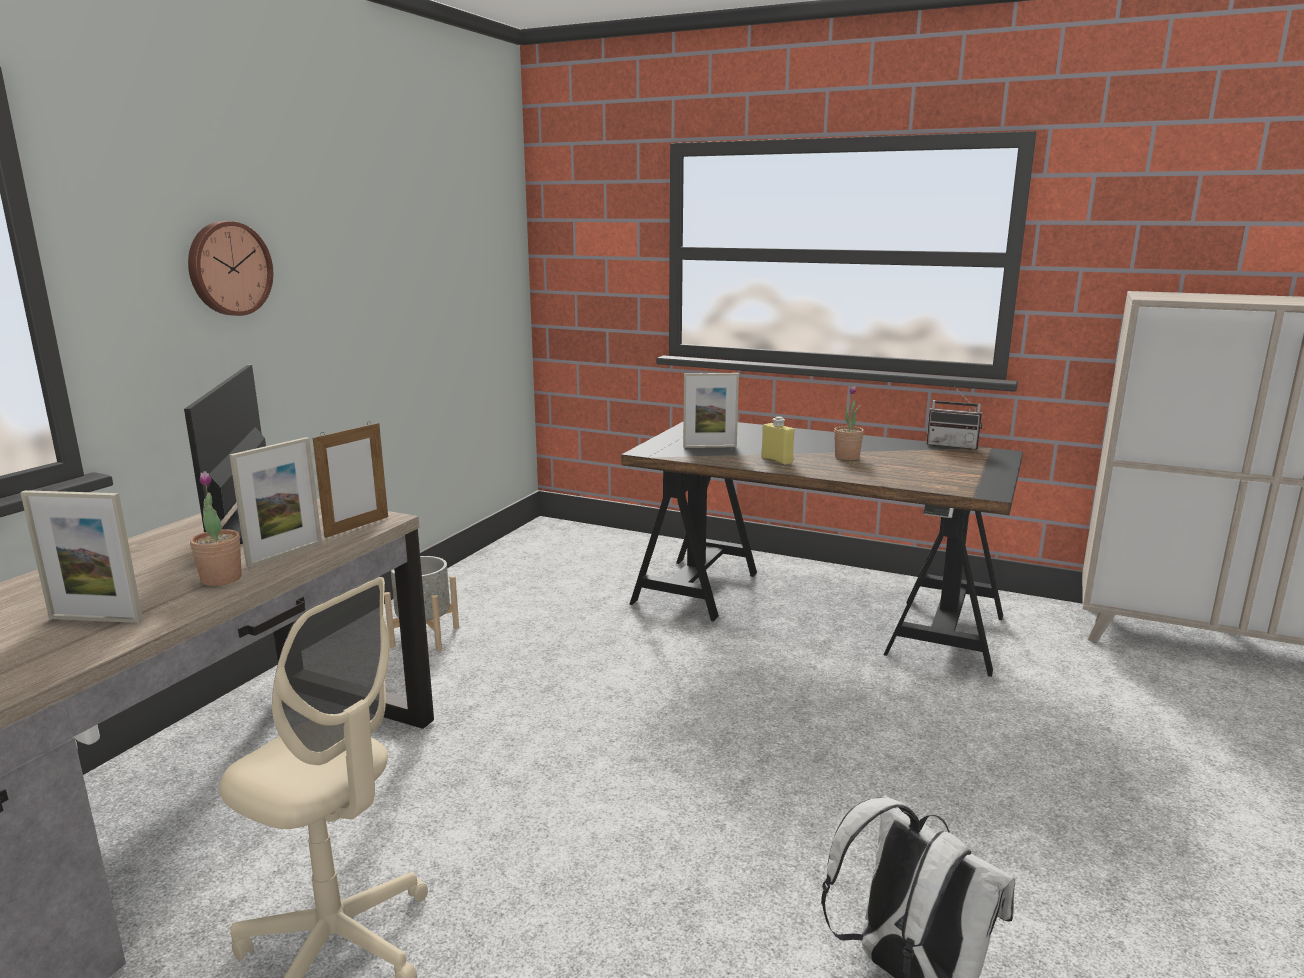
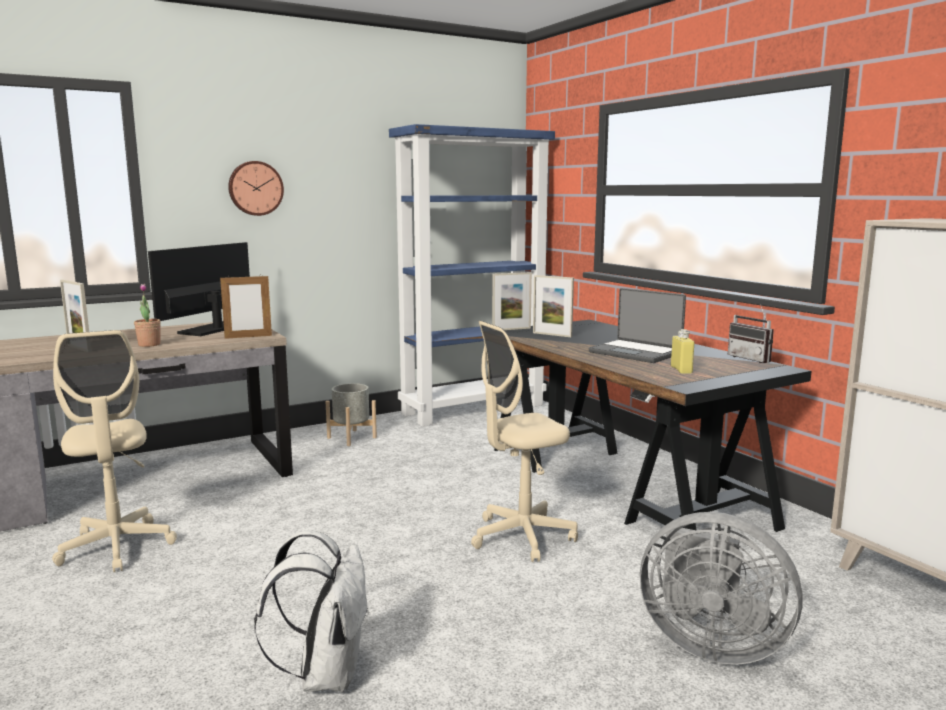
camera: 35 degrees right, 5 degrees down
(285, 554) = (194, 341): picture frame -> picture frame (511, 329)
(520, 553) = (473, 409): none -> blue bookcase
(776, 460) = (577, 347): yellow bottle -> yellow bottle (681, 370)
(822, 706) = (522, 537): none -> beige office chair
(847, 457) = (636, 353): potted plant -> laptop
(1125, 758) = (709, 644): none -> grey fan

